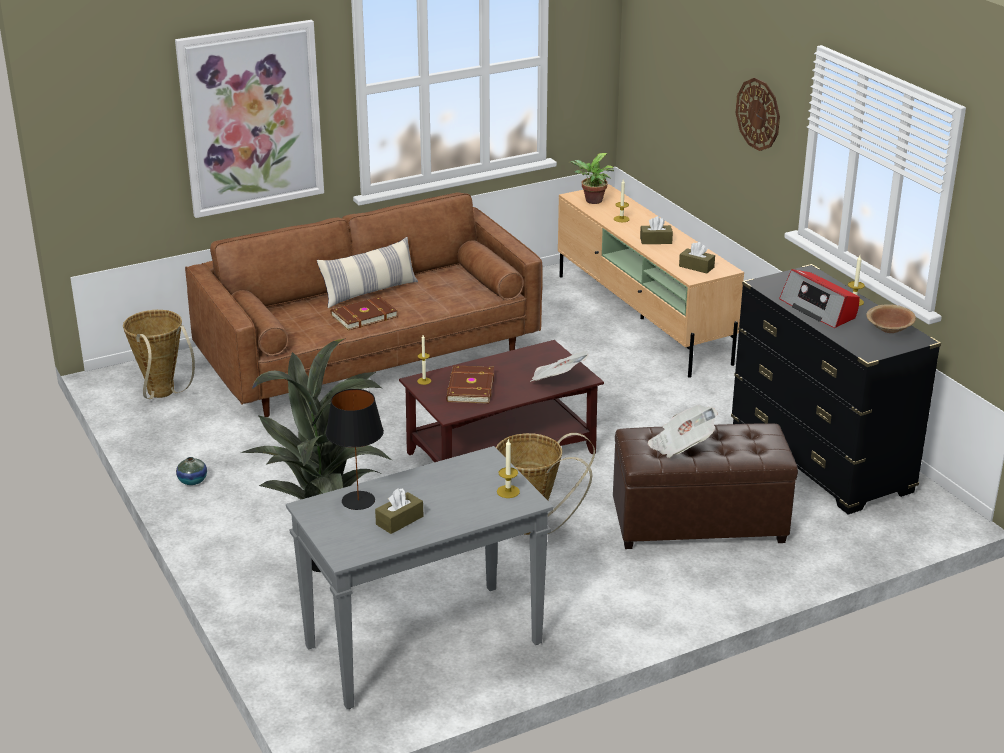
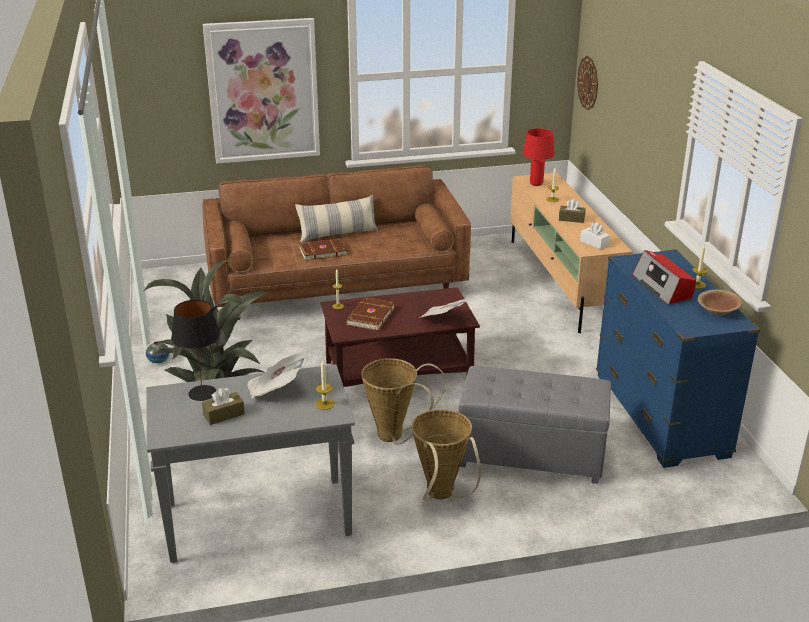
camera: 15 degrees right, 0 degrees up
(162, 395) = (173, 293): basket -> basket (441, 496)
(592, 201) = (536, 184): potted plant -> red table lamp
(681, 446) = (515, 387): newspaper -> newspaper (275, 389)
(696, 267) = (594, 243): brown tissue box -> white tissue box
(699, 523) = (531, 455): brown ottoman -> grey ottoman
(758, 114) = (657, 120): wall clock -> wall clock (588, 83)
(820, 458) = (660, 415): black dresser -> blue dresser

